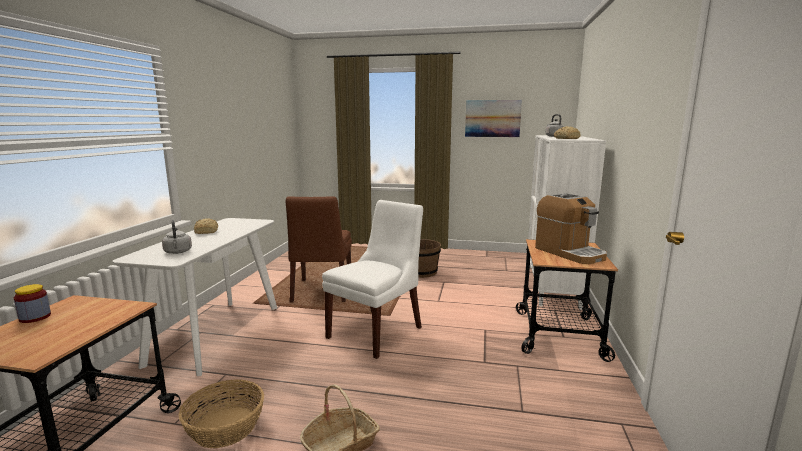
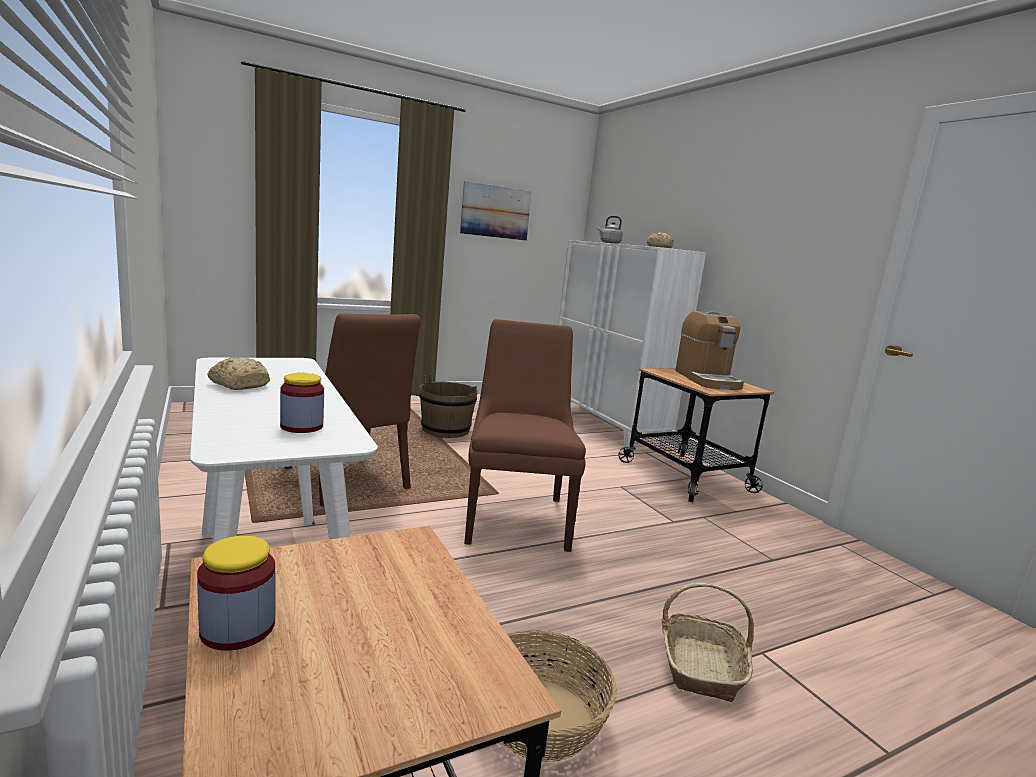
camera: 40 degrees left, 0 degrees up
(178, 252) = (302, 426): grey kettle -> jar
(377, 331) = (516, 517): white chair -> brown chair
(569, 253) = (707, 380): coffee machine -> coffee machine turned 60 degrees clockwise

